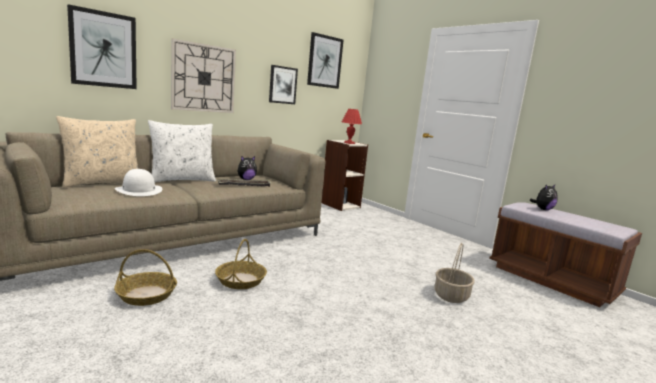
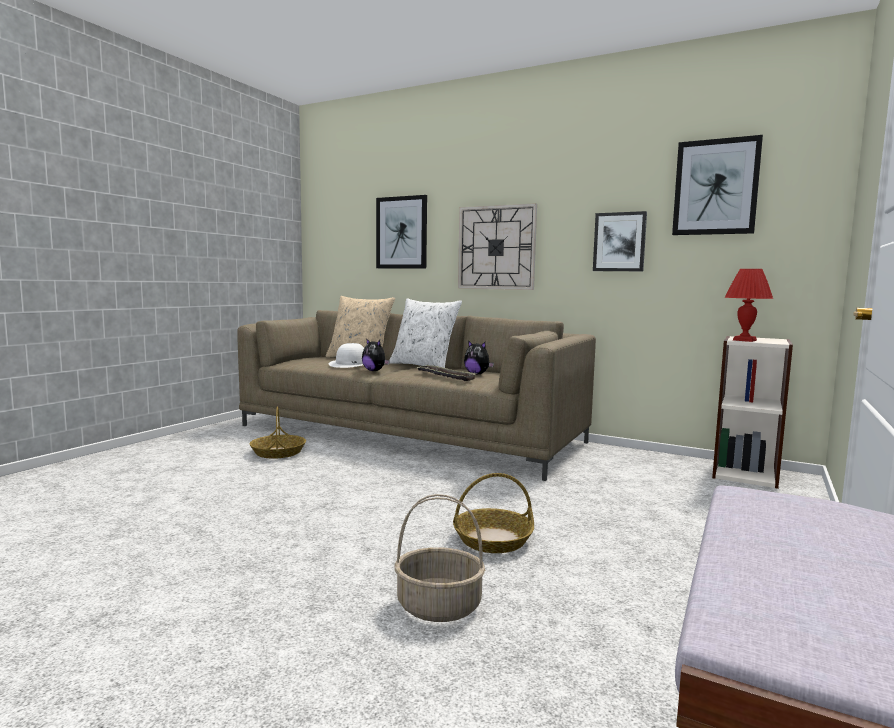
camera: 70 degrees right, 5 degrees down
(240, 280) = (340, 472): basket -> basket (493, 539)
(543, 209) = (799, 523): plush toy -> plush toy (374, 371)

